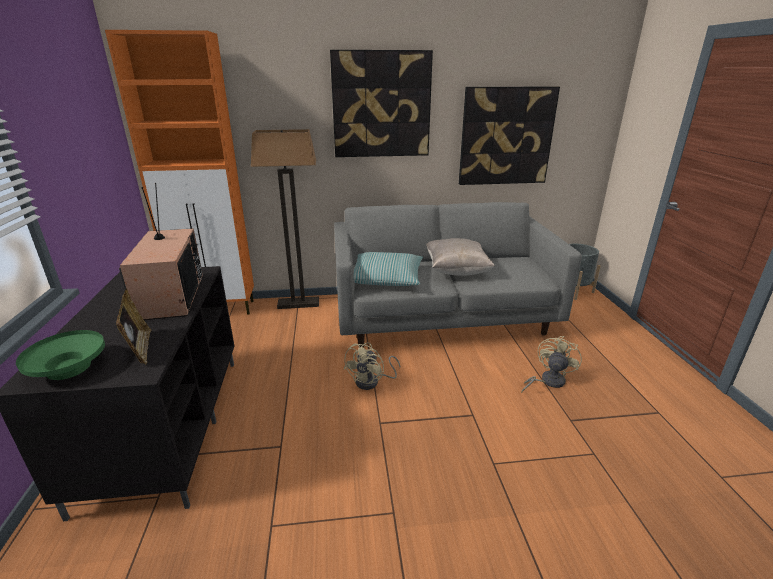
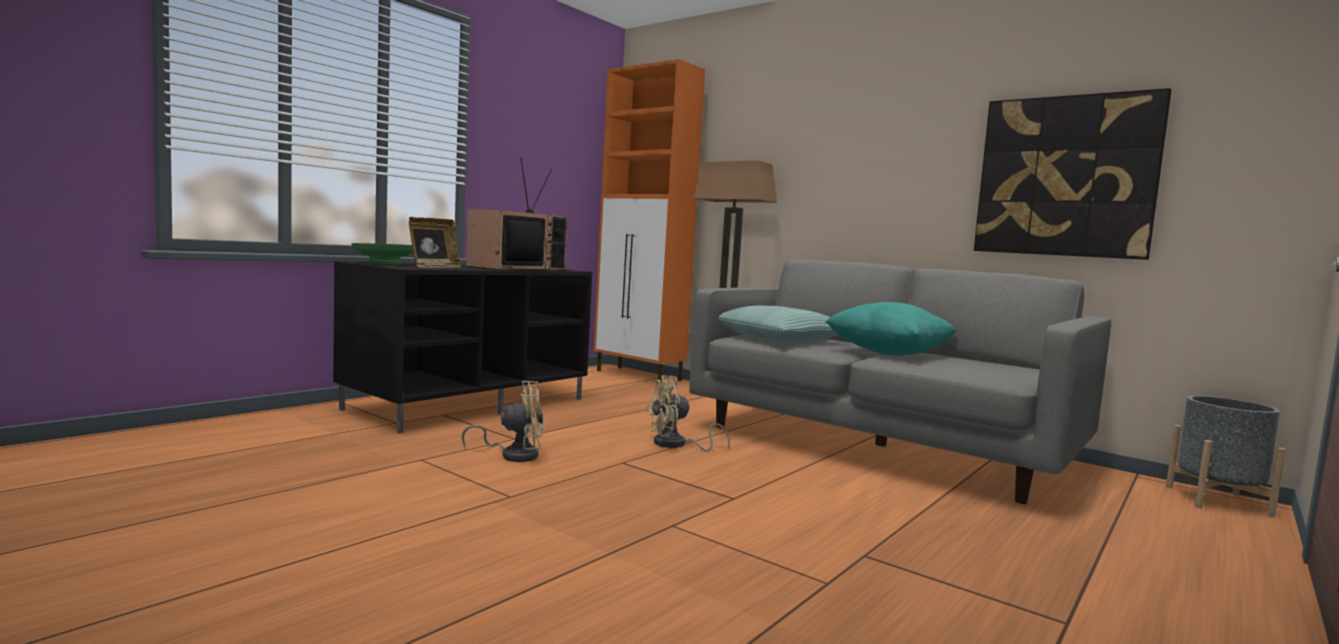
camera: 45 degrees right, 20 degrees down
(381, 105) = (866, 134): picture -> none
(456, 271) = (888, 354): beige pillow -> turquoise pillow
(548, 381) = (913, 526): beige fan -> beige fan (514, 455)

